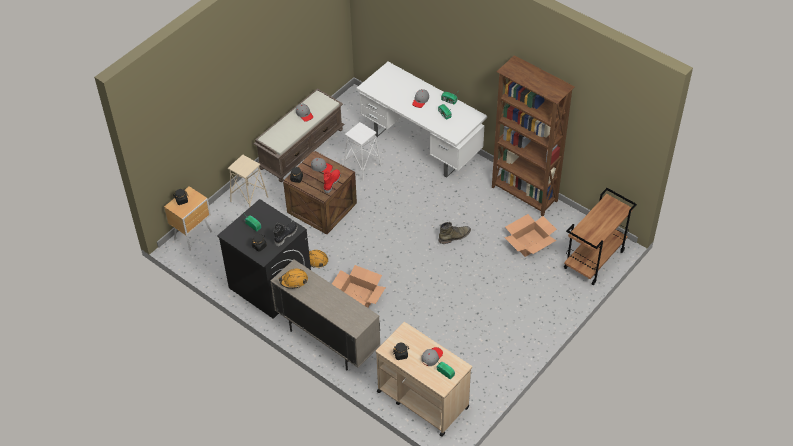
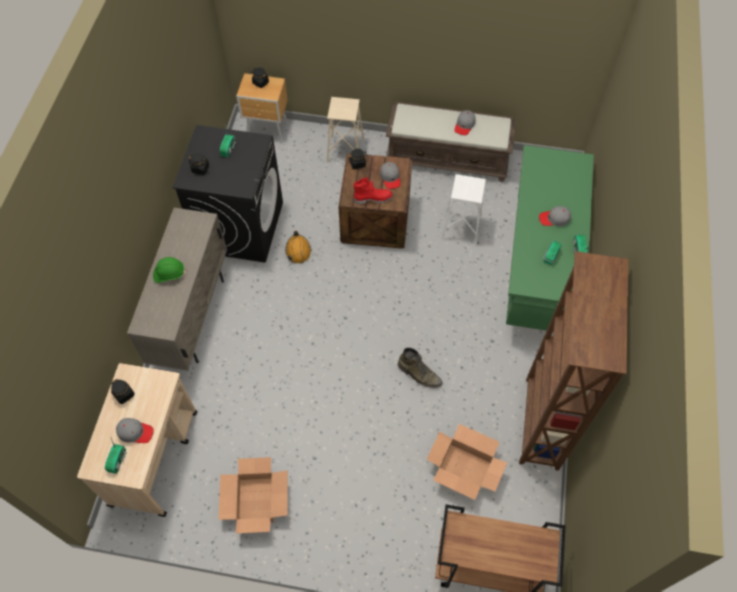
camera: 60 degrees right, 10 degrees up
(285, 235) = (230, 185): black boot -> none
(294, 281) = (184, 229): orange hard hat -> none
(325, 301) = (169, 274): none -> green hard hat
(358, 296) = (271, 316): cardboard box -> cardboard box (256, 500)
(421, 146) = (537, 270): white desk -> green desk

